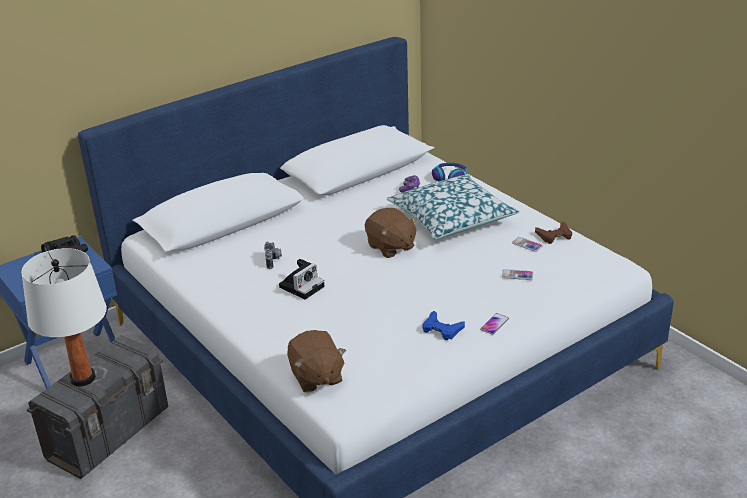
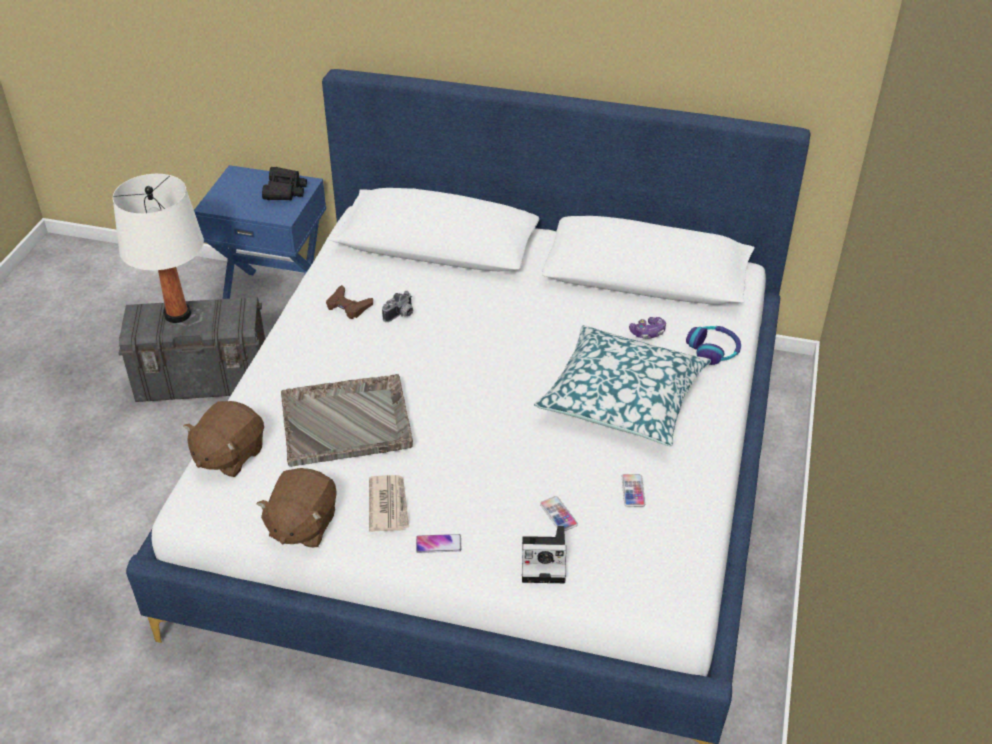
camera: 50 degrees right, 10 degrees up
(302, 286) = (372, 360): camera -> camera (546, 561)
(351, 315) = (347, 422): none -> grey tray
(390, 247) = (509, 382): brown plush toy -> brown plush toy (302, 525)
(441, 329) = (389, 505): blue game controller -> newspaper
(554, 236) = (682, 506): brown game controller -> brown game controller (348, 306)

